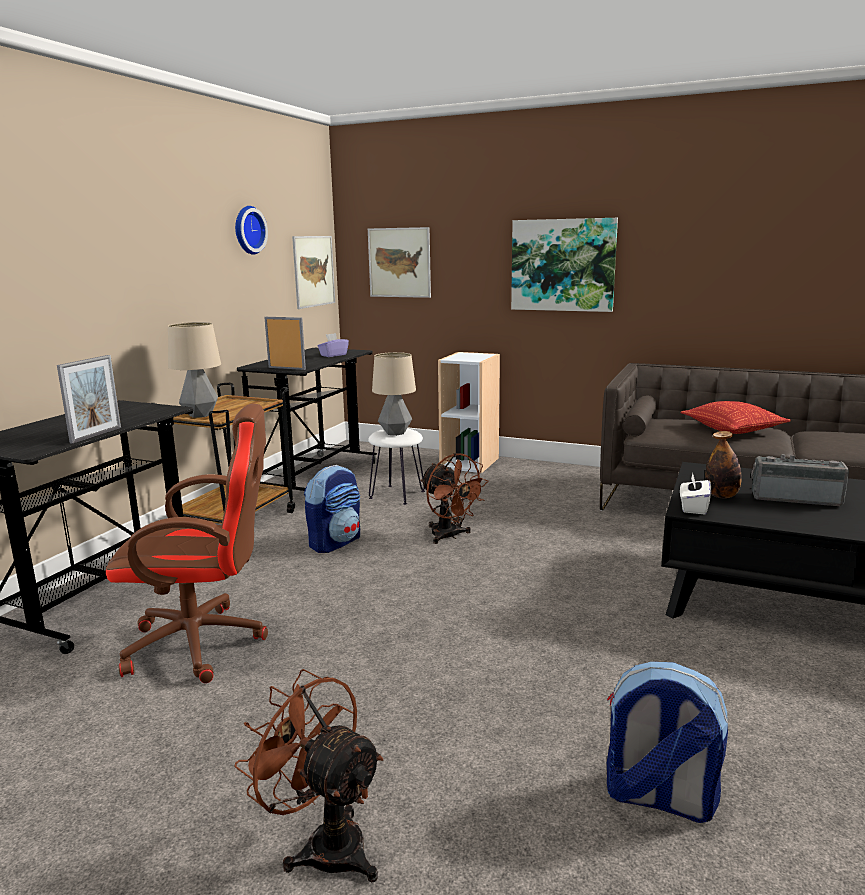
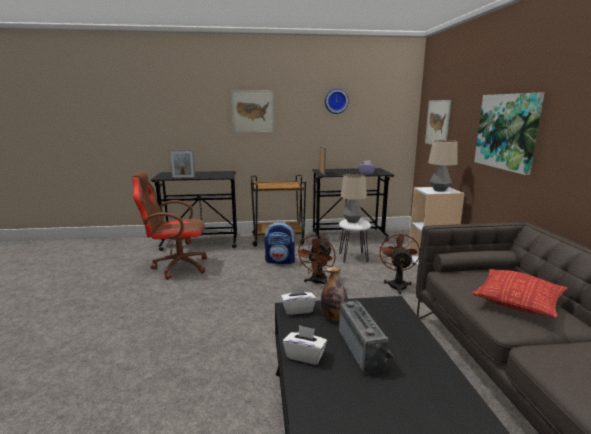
camera: 60 degrees right, 0 degrees up
(200, 415) = (265, 185): table lamp -> table lamp (439, 190)
(206, 645) = (176, 267): brown office chair -> brown office chair turned 120 degrees clockwise
(314, 271) = (392, 125): picture -> picture (253, 111)
(324, 844) = (60, 323): brown fan -> brown fan (397, 284)
(658, 798) = (87, 396): backpack -> none
(803, 522) = (305, 356): none -> white tissue box

